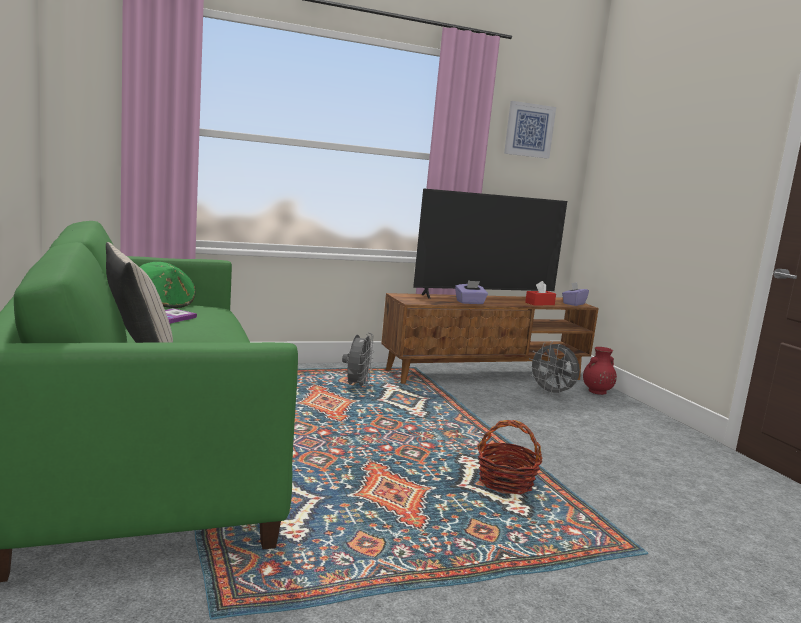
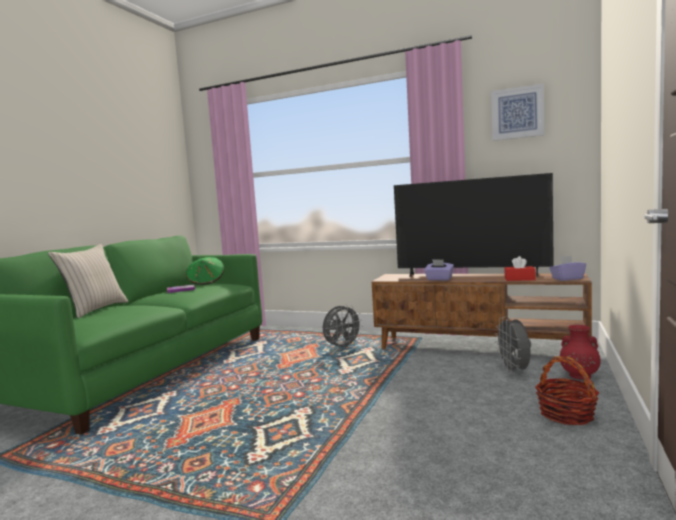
camera: 45 degrees right, 5 degrees down
(506, 483) = (295, 435): basket -> basket (566, 414)

